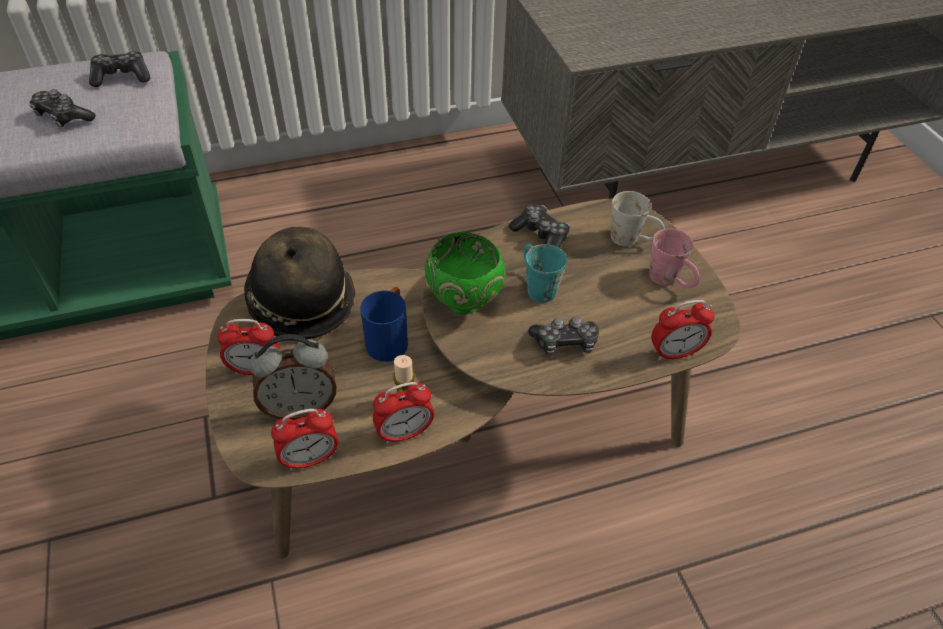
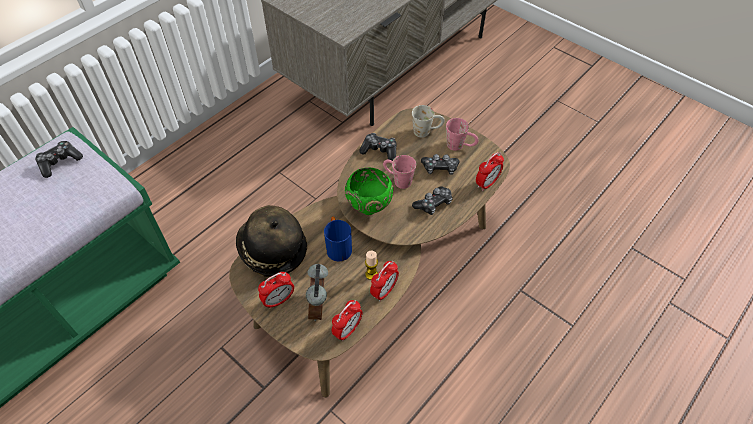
camera: 30 degrees left, 5 degrees up
(63, 117) = (47, 207): game controller -> game controller (440, 168)
(300, 406) = (320, 307): alarm clock -> alarm clock turned 135 degrees clockwise
(536, 286) = (397, 180): turquoise mug -> pink mug

